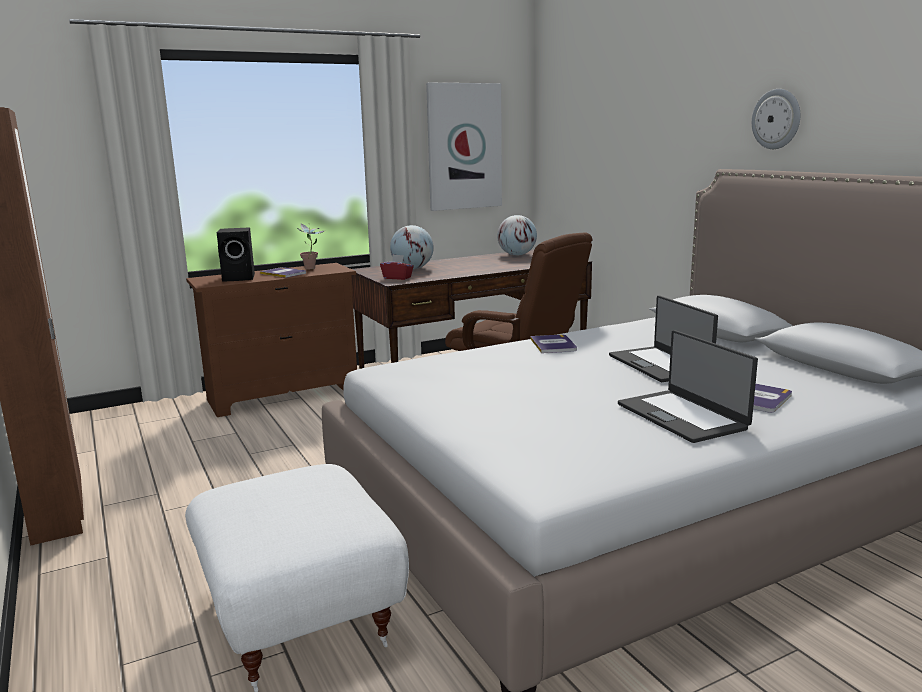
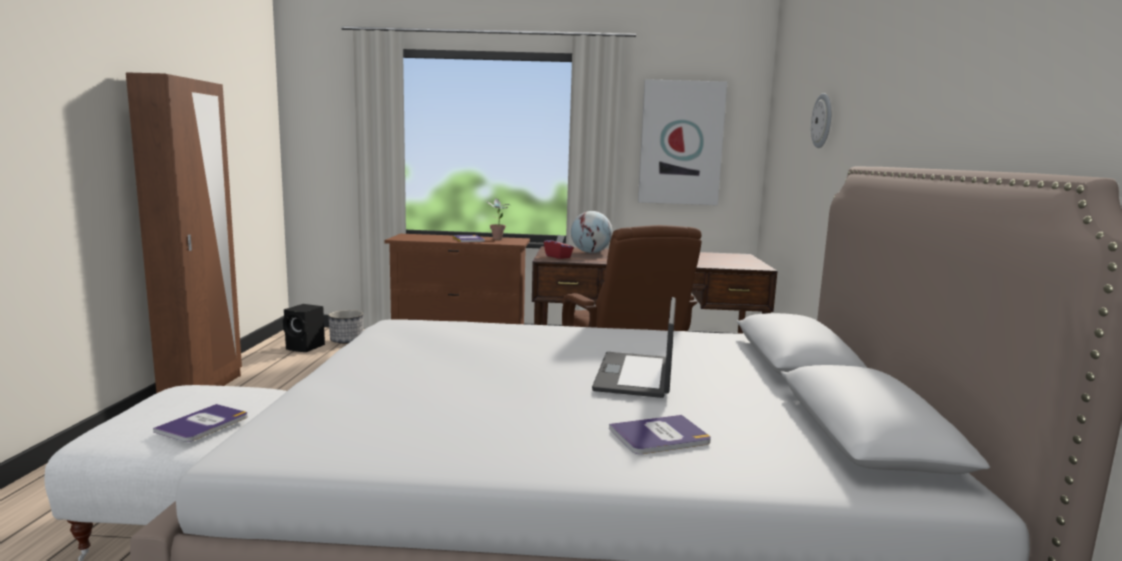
camera: 30 degrees right, 5 degrees down
(142, 419) = (346, 341): none -> planter
(240, 278) = (431, 238): black speaker -> black speaker (306, 347)
(516, 255) = (715, 255): globe -> none
(553, 345) = (581, 335): book -> book (203, 424)
(682, 416) = (531, 427): laptop -> none
(776, 119) = (918, 103): wall clock -> wall clock (822, 120)

